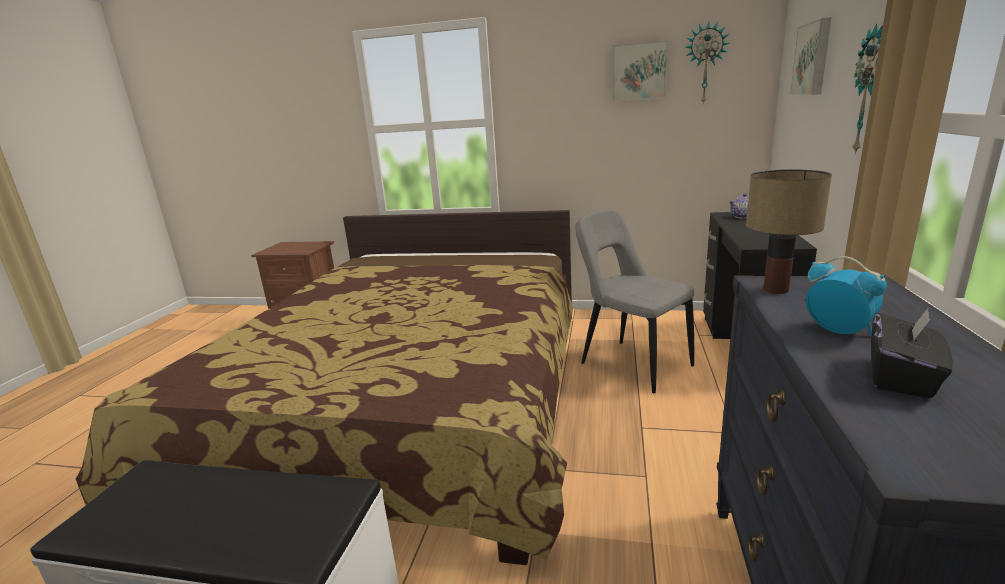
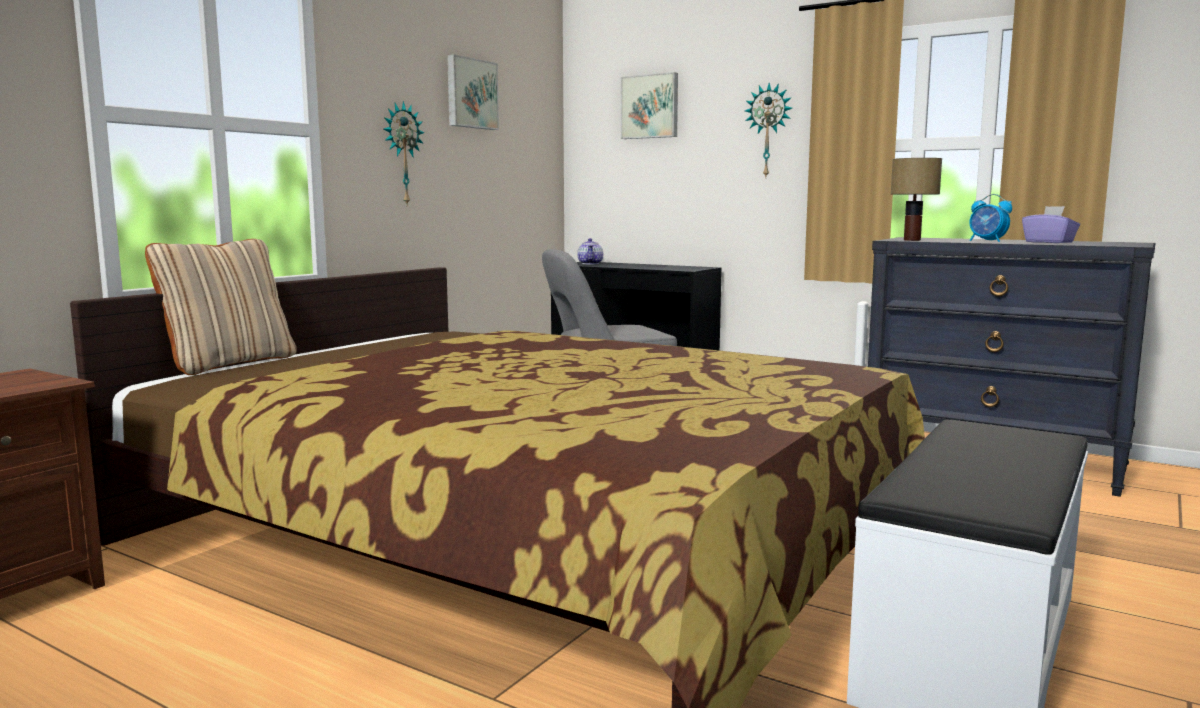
camera: 70 degrees left, 10 degrees down
(410, 252) = (229, 364): none -> beige pillow
(705, 64) = (519, 98): wall clock -> wall clock (401, 154)
(839, 330) = (987, 241): alarm clock -> alarm clock turned 120 degrees counterclockwise
(901, 377) = (1049, 242): black tissue box -> purple tissue box

